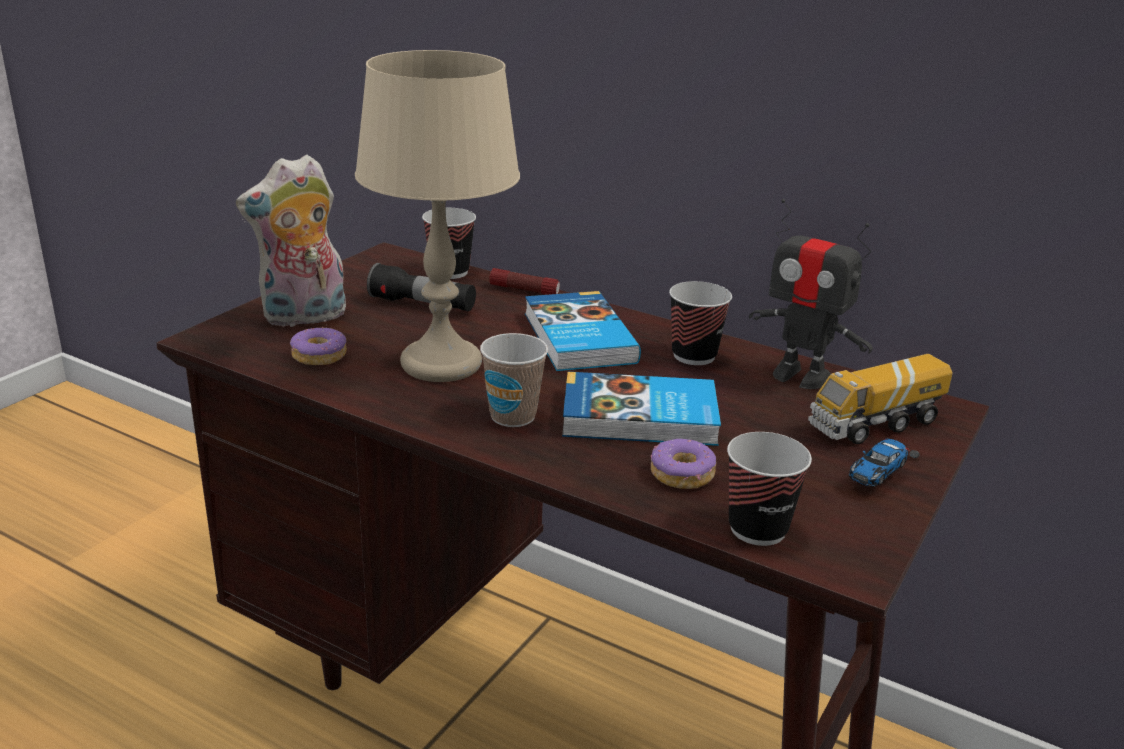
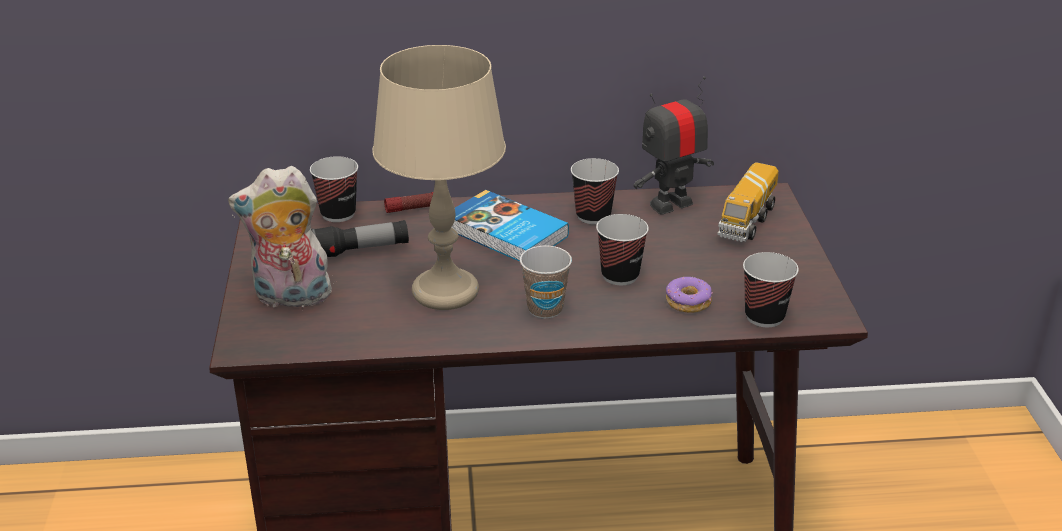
camera: 35 degrees left, 5 degrees up
(303, 317) = (290, 298): plush toy -> plush toy turned 60 degrees clockwise
(319, 355) = (352, 323): donut -> none
(640, 418) = (620, 275): book -> cup
(800, 376) = (670, 204): toy robot -> toy robot turned 150 degrees clockwise
(883, 473) = (784, 253): toy car -> none

